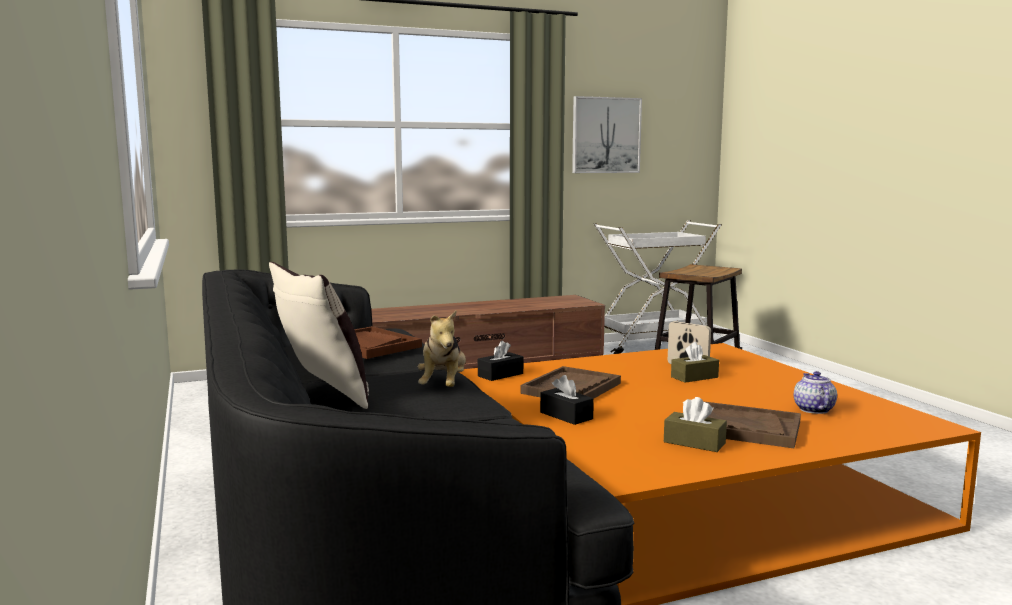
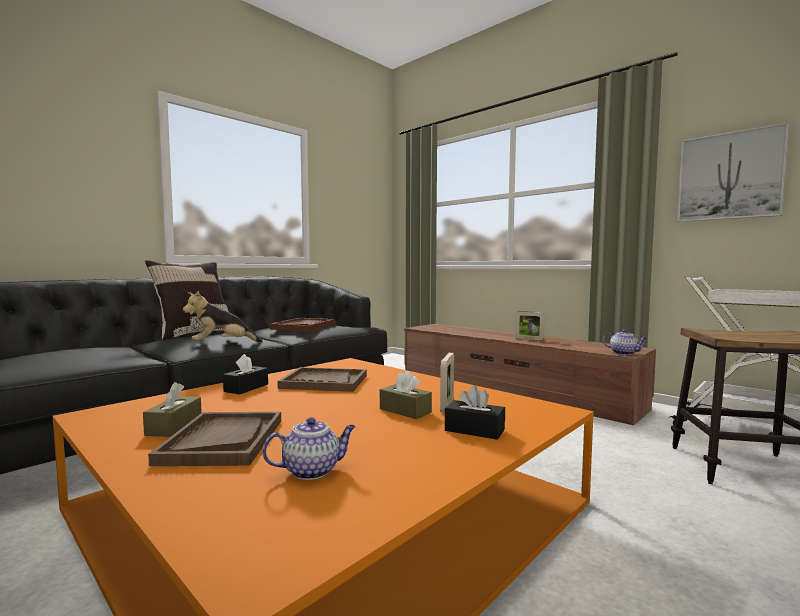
camera: 65 degrees right, 5 degrees down
(480, 307) = (529, 339): none -> picture frame
(500, 375) = (346, 365): black tissue box -> black tissue box (474, 430)
(585, 303) = (624, 353): none -> teapot

